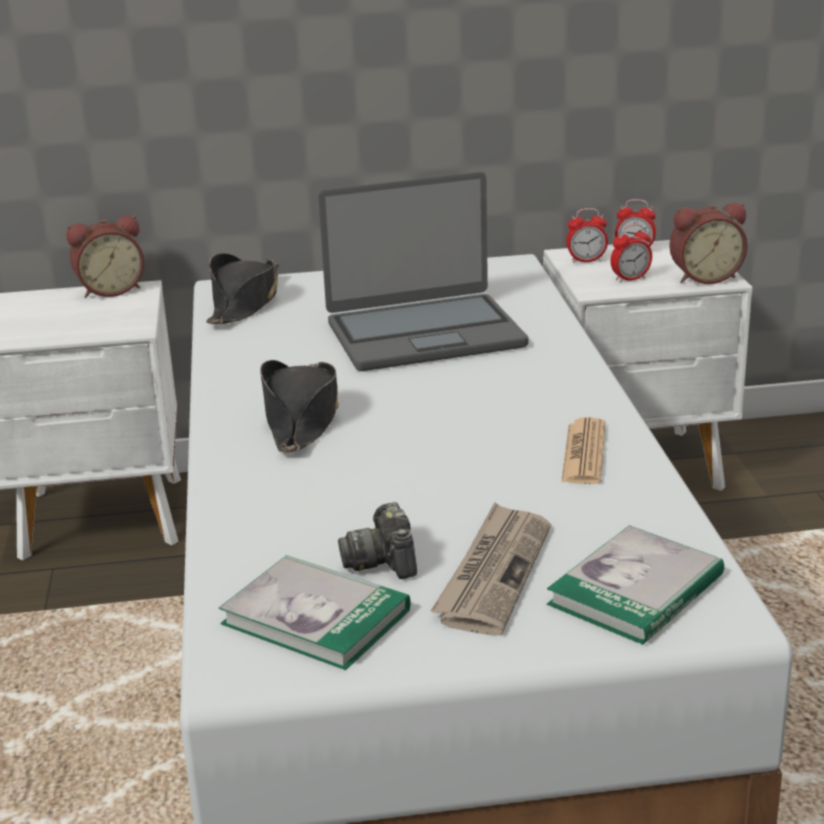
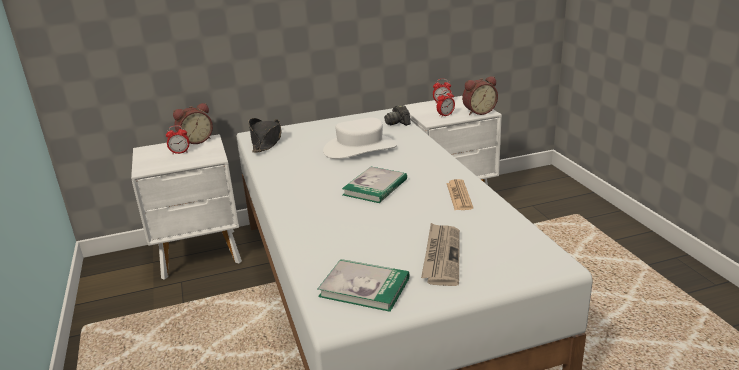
camera: 10 degrees left, 0 degrees up
(301, 418) = (317, 193): black hat -> none
(383, 561) = (386, 256): camera -> camera (398, 122)
(424, 334) = (360, 148): laptop -> white hat
(586, 261) = (421, 109): alarm clock -> alarm clock (180, 152)
(636, 590) = (511, 256): book -> book (375, 187)

